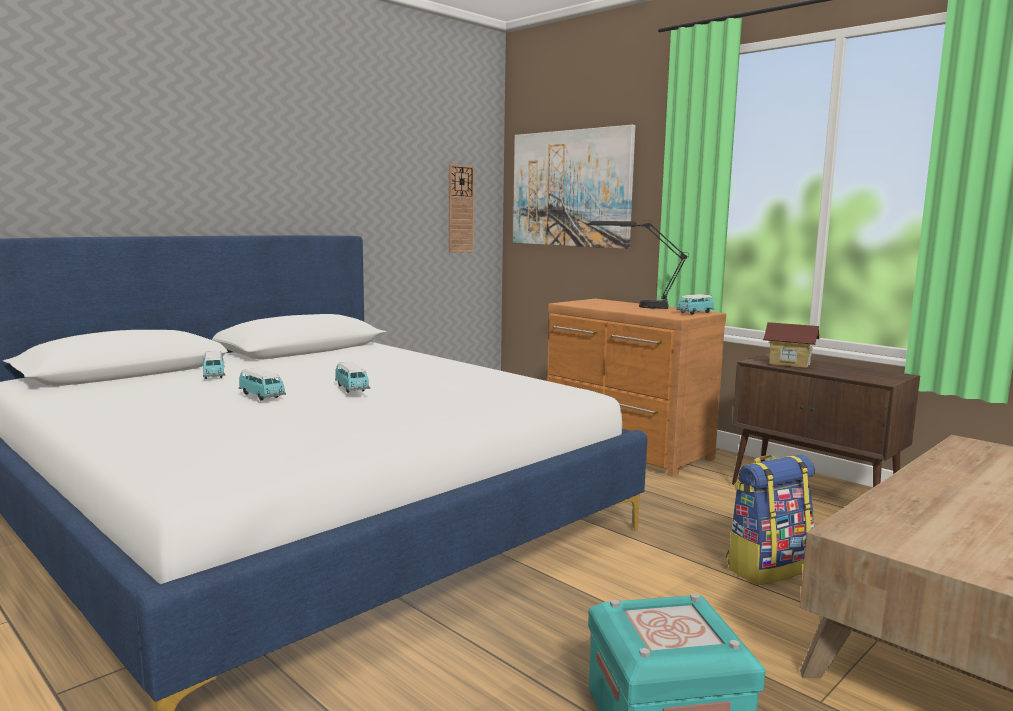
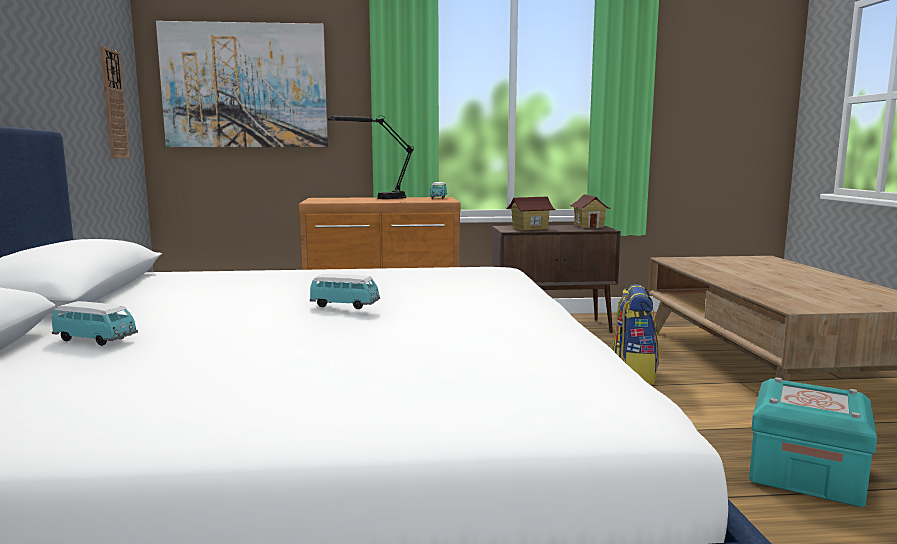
camera: 50 degrees left, 0 degrees up
(262, 396) = (299, 334): toy car -> none
(884, 374) = (589, 226): none -> toy house

